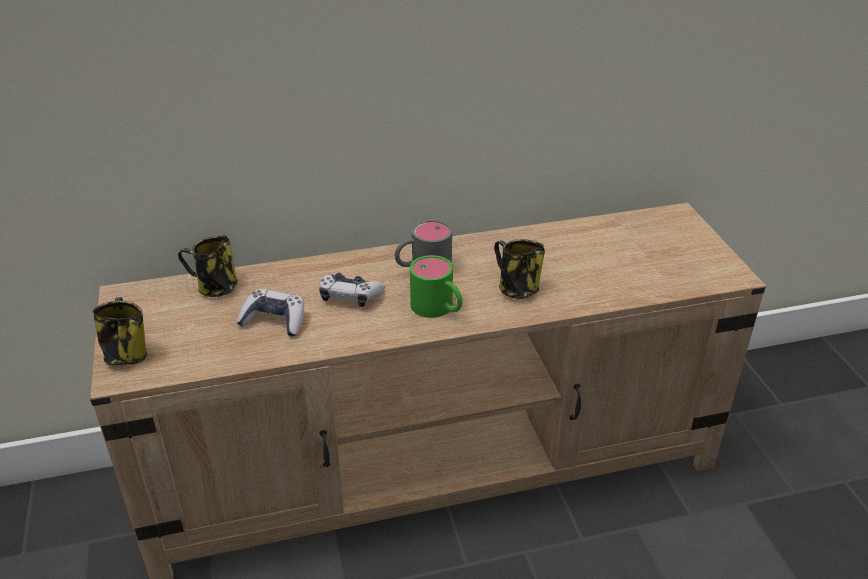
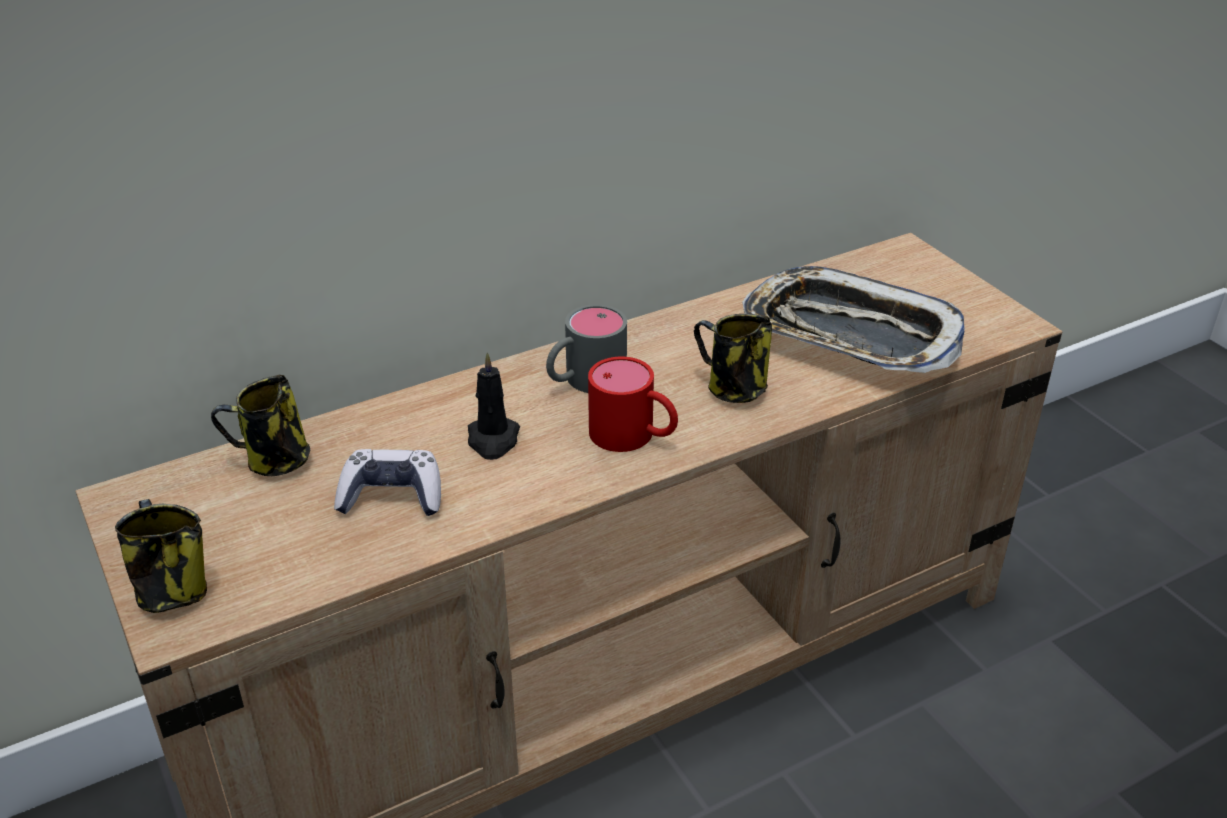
camera: 15 degrees left, 0 degrees up
(349, 296) = (493, 440): game controller -> black candle
(438, 309) = (634, 436): green mug -> red mug
(612, 265) = (849, 334): none -> tray

